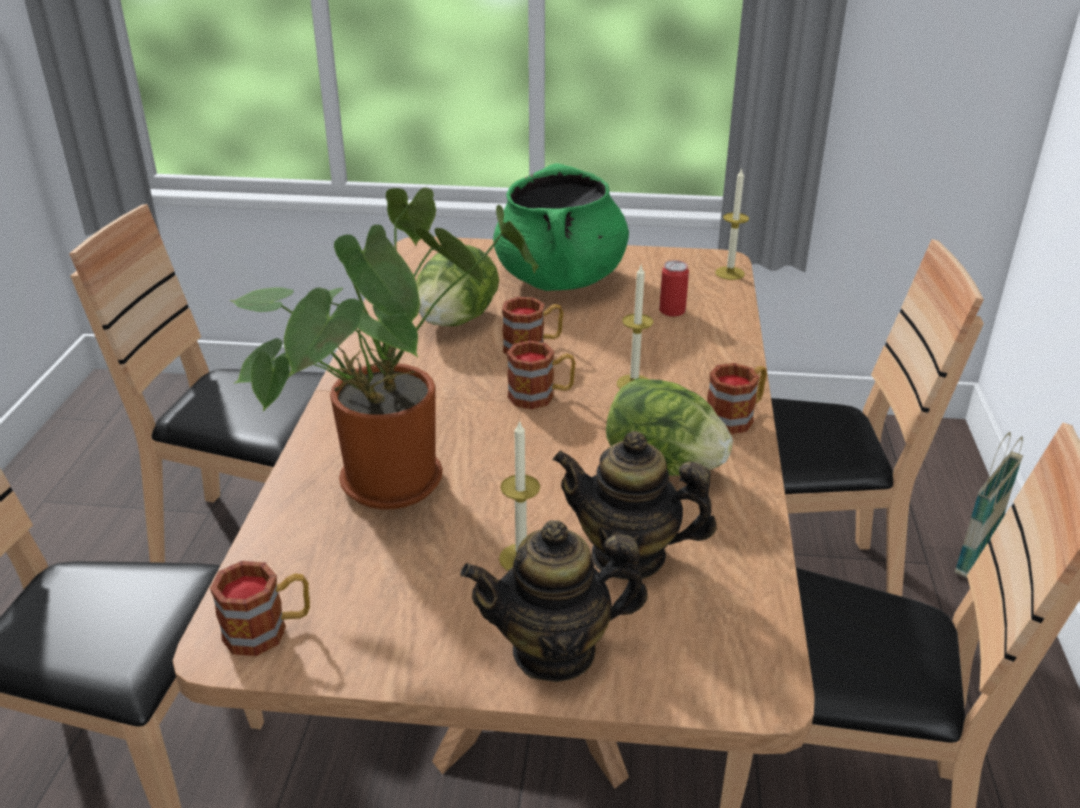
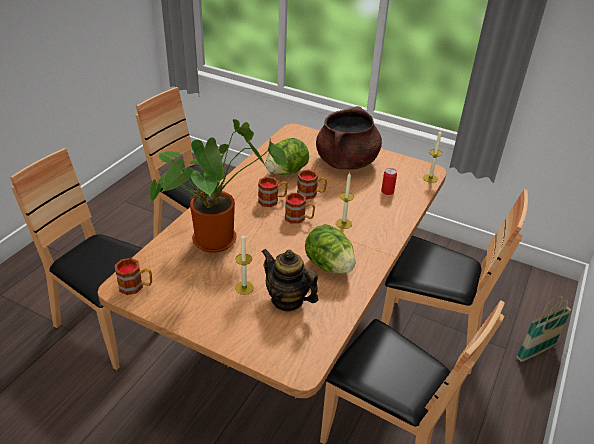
camera: 20 degrees right, 5 degrees up
(554, 651) = (233, 328): teapot -> none
(560, 279) = (346, 162): green cooking pot -> brown cooking pot
(736, 417) = (378, 252): mug -> mug (272, 200)

